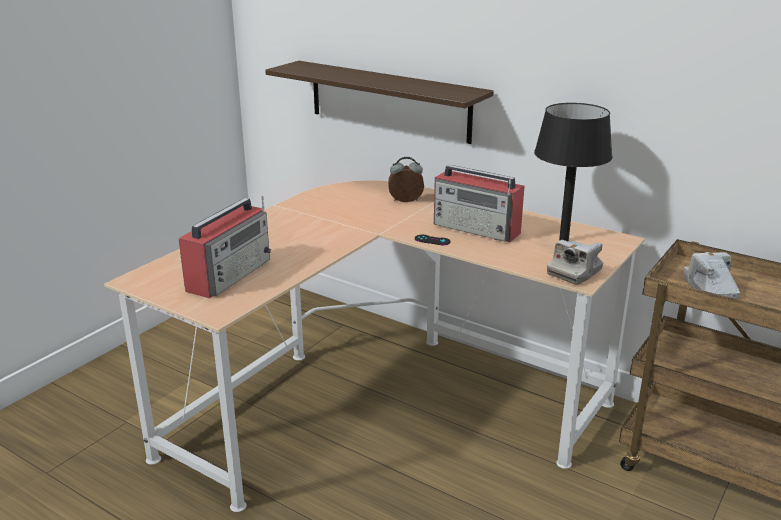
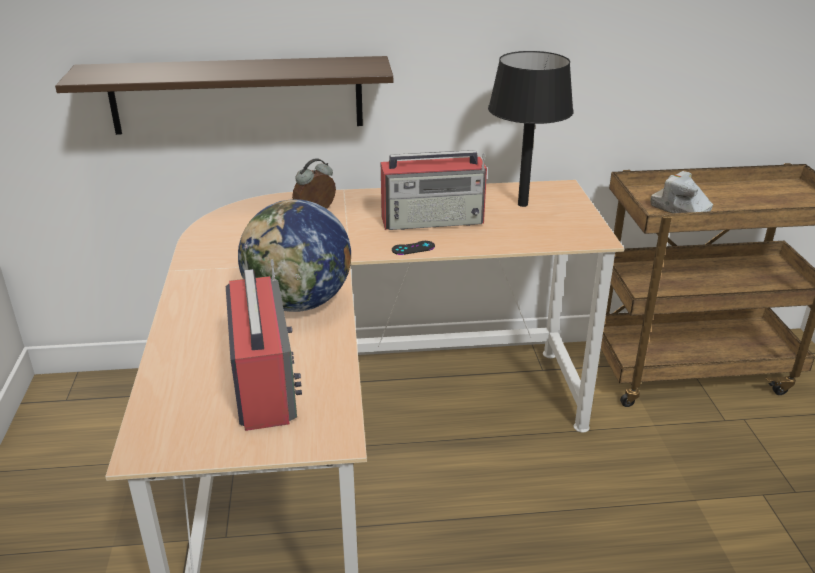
camera: 40 degrees left, 5 degrees up
(312, 245) = (299, 303): none -> globe
(574, 272) = (581, 233): camera -> none

